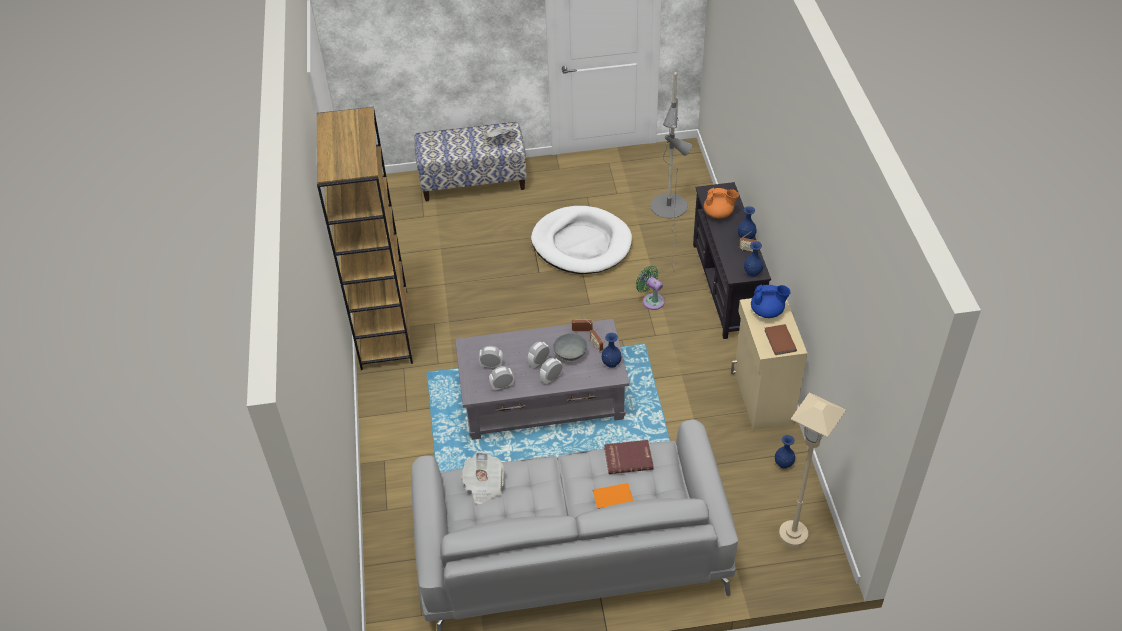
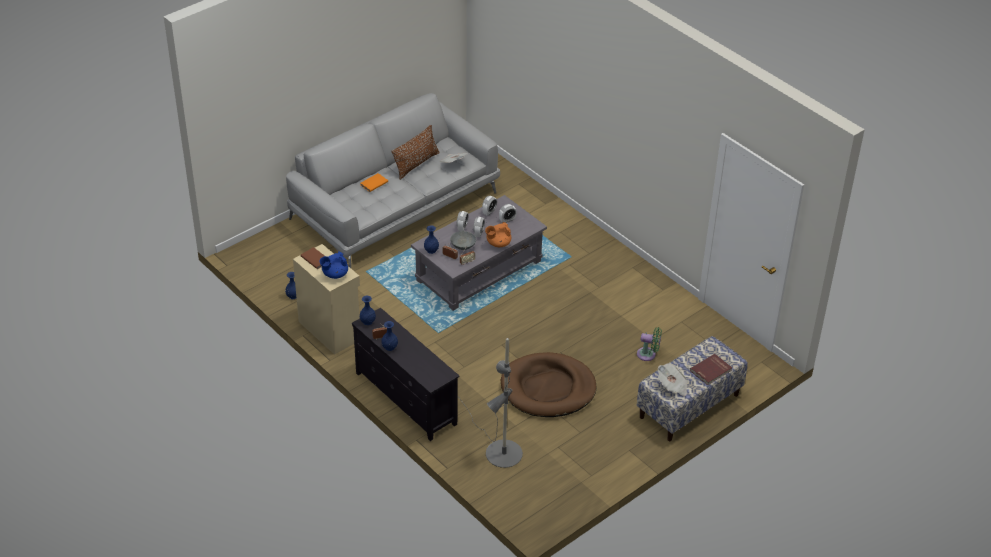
camera: 145 degrees right, 5 degrees down
(384, 329) = (629, 270): brown bookcase -> none
(532, 509) = (416, 164): none -> brown pillow
(581, 244) = (548, 388): white dog bed -> brown dog bed
(628, 457) = (380, 205): red book -> red book (711, 371)
(651, 300) = (457, 366): green fan -> green fan (648, 354)
(719, 213) = (423, 358): orange teapot -> orange teapot (498, 243)
(793, 535) = (267, 261): beige floor lamp -> none

